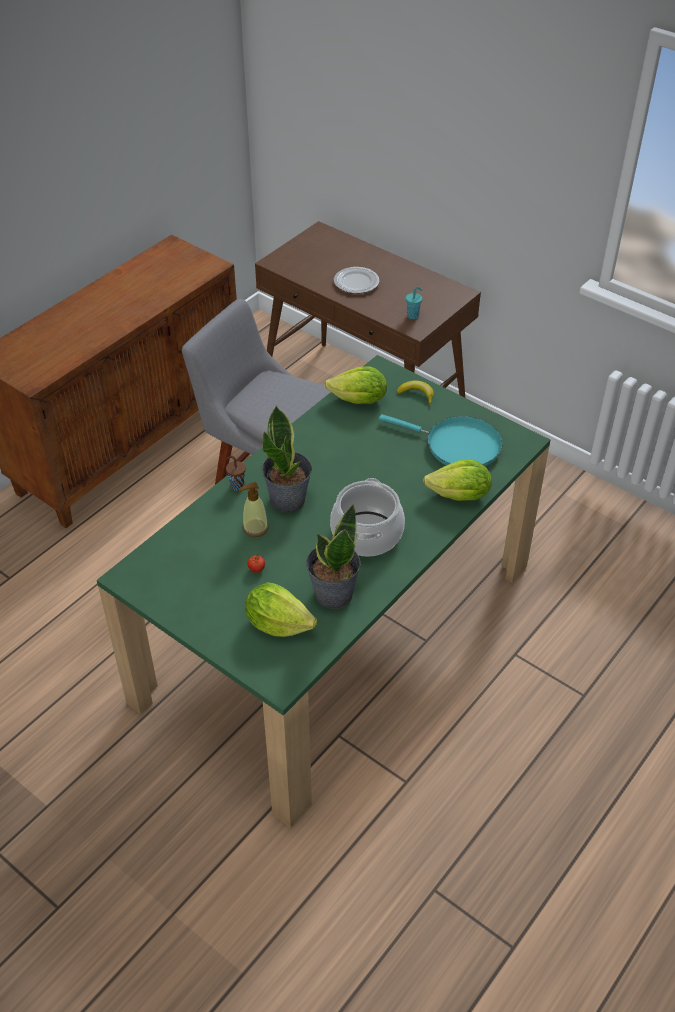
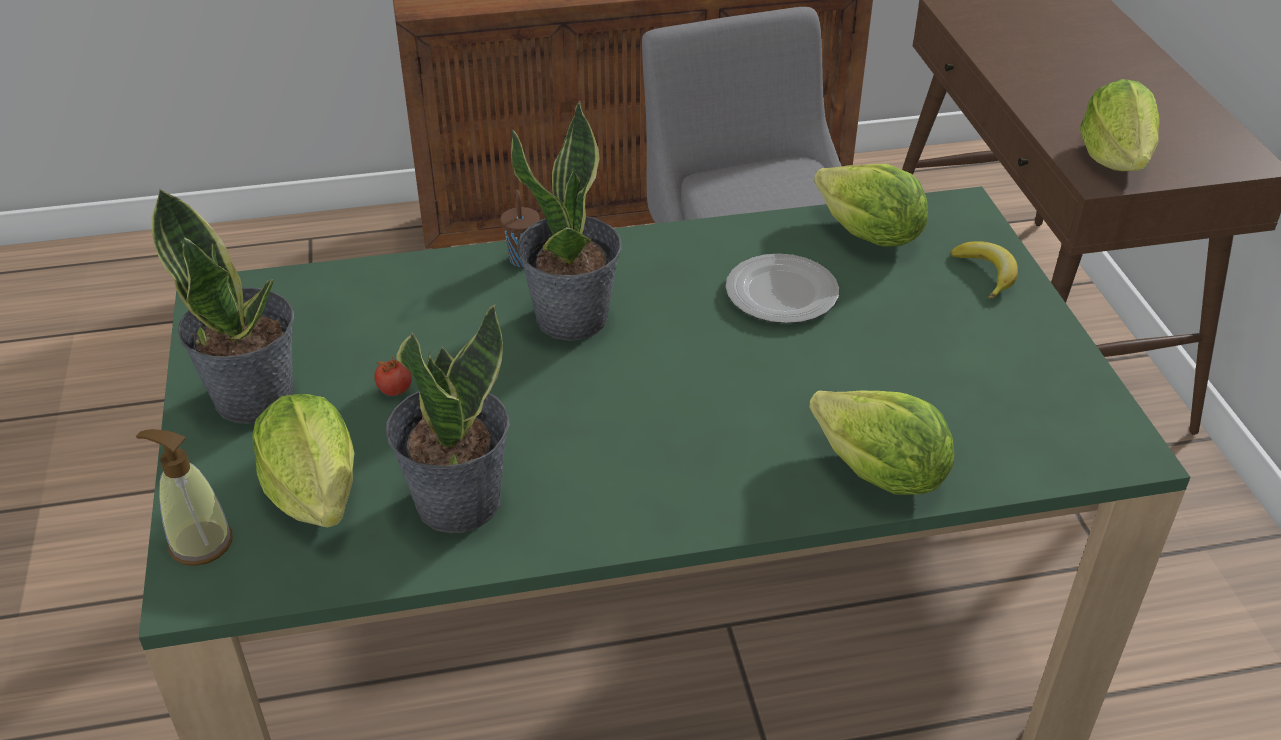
camera: 40 degrees right, 5 degrees down
(204, 605) = (255, 396): none -> potted plant
(255, 528) = (471, 331): soap dispenser -> soap dispenser (200, 543)
(356, 282) = (1060, 76): plate -> plate (781, 293)
(366, 534) = (632, 440): cooking pot -> none
(413, 315) = (1115, 158): turquoise cup -> lettuce
(457, 445) = (973, 389): turquoise frying pan -> none

